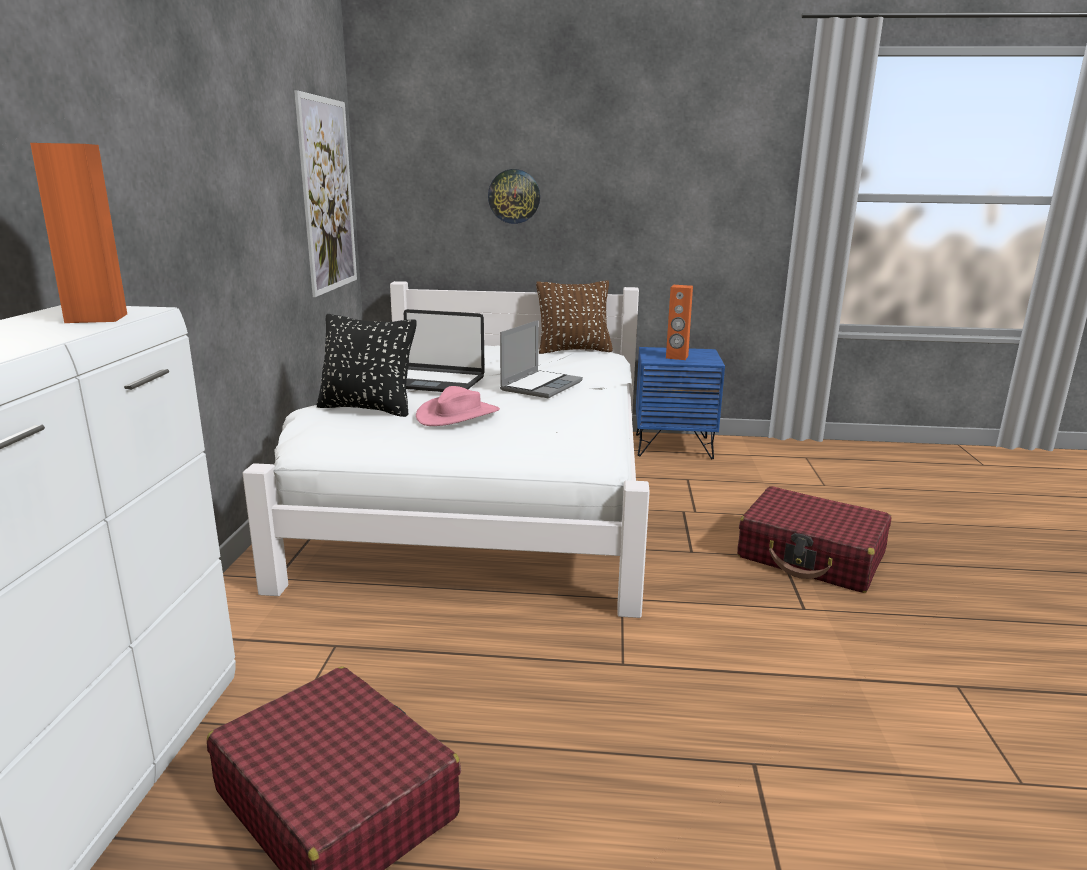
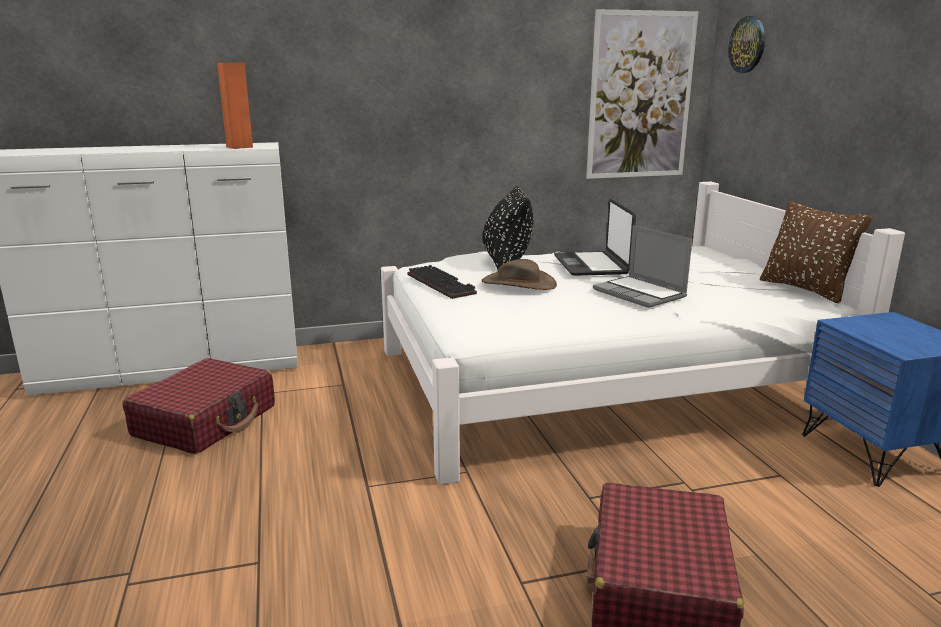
camera: 70 degrees right, 0 degrees up
(409, 445) = (443, 284): none -> keyboard
(458, 415) = (518, 283): pink hat -> brown hat
(514, 196) = (813, 103): wall clock -> wall clock (747, 44)
(541, 386) = (641, 294): laptop -> laptop turned 45 degrees clockwise
(677, 357) = (883, 332): orange speaker -> none

